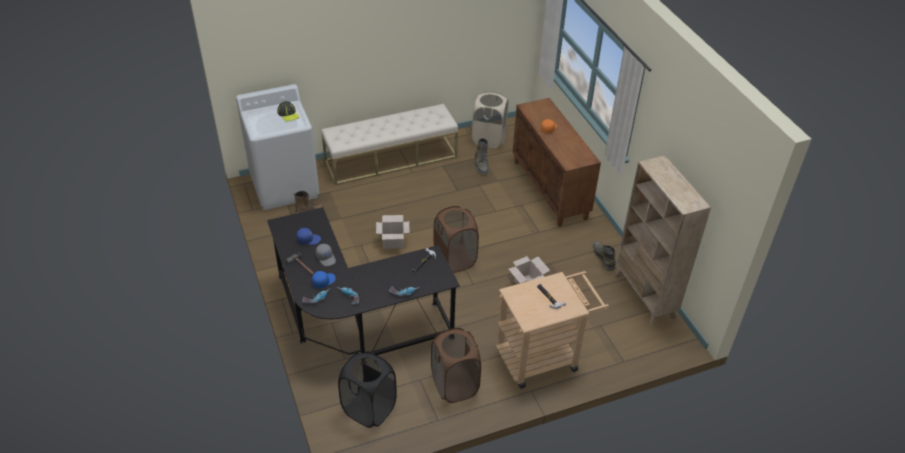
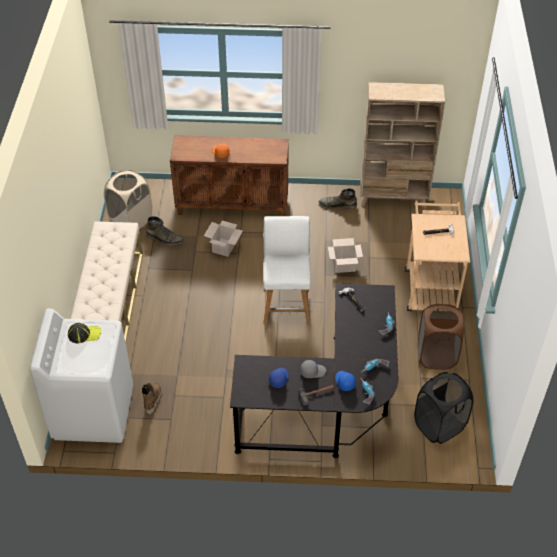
camera: 65 degrees left, 5 degrees up
(392, 242) = (237, 344): cardboard box -> cardboard box (224, 248)
(455, 259) = (286, 304): brown laundry basket -> white chair

